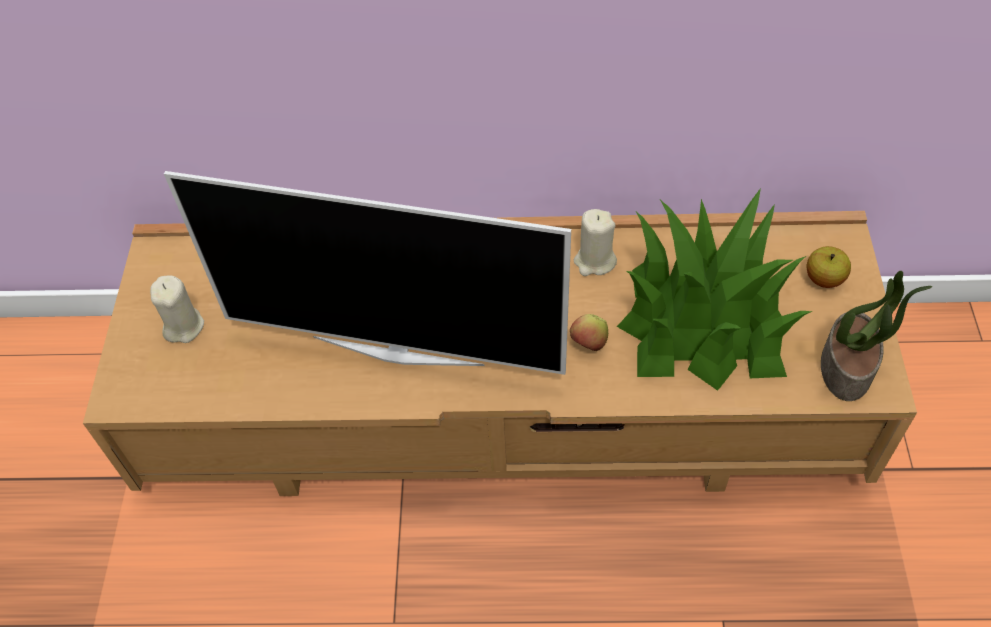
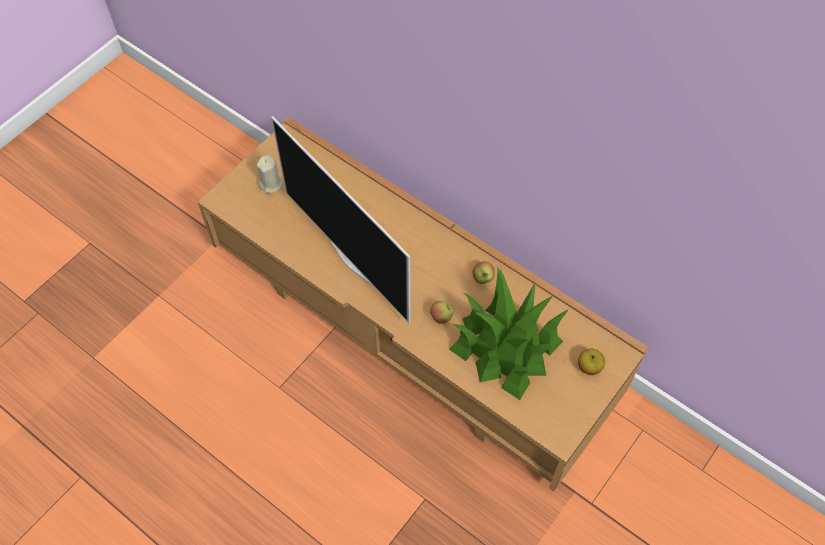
camera: 35 degrees right, 5 degrees up
(594, 261) = (483, 278): beige candle -> apple
(848, 368) = (554, 417): potted plant -> none

